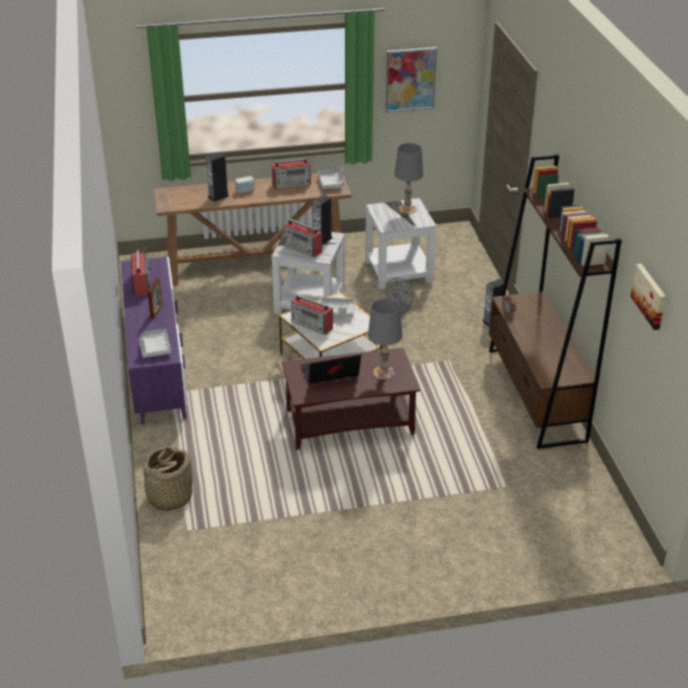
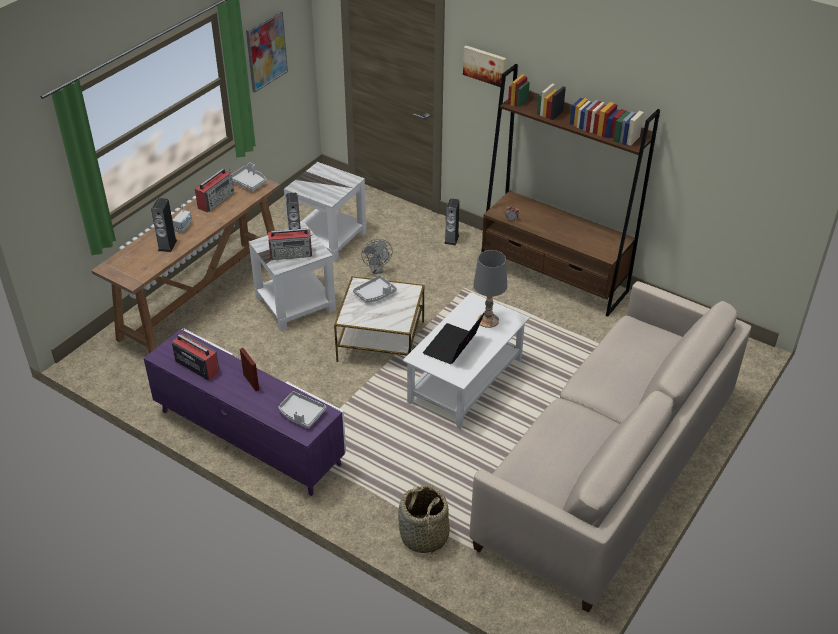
camera: 45 degrees left, 5 degrees up
(312, 325) = (373, 316): radio -> none
(348, 422) = (465, 382): brown coffee table -> white coffee table
(361, 550) = (608, 470): none -> beige sofa
(407, 209) = (322, 175): grey table lamp -> none
(650, 296) = (717, 143): picture -> picture (485, 65)

